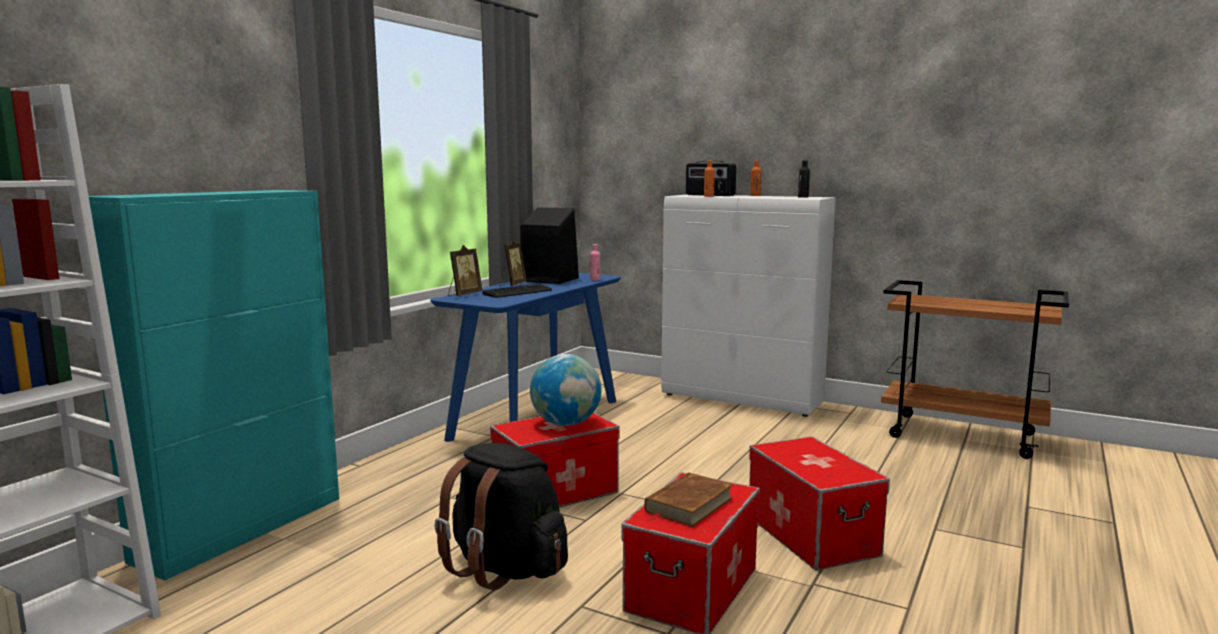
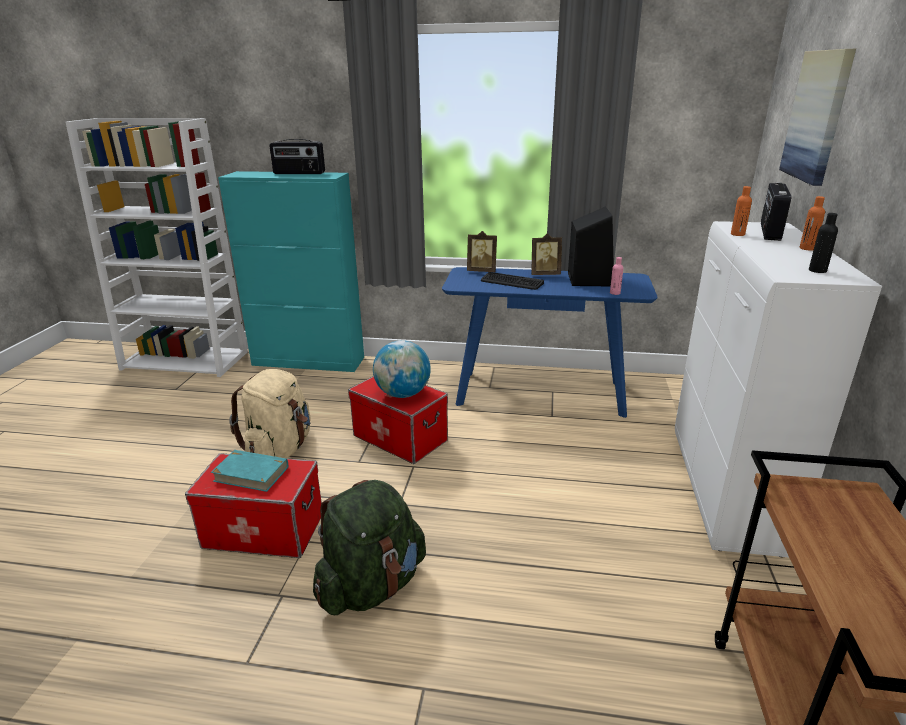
camera: 70 degrees right, 15 degrees up
(222, 191) = (299, 173): none -> radio
(505, 568) = (279, 449): black backpack -> beige backpack
(683, 119) = (817, 116): none -> picture
(688, 505) = (251, 474): brown book -> turquoise book
(810, 535) = (372, 586): storage box -> green backpack

